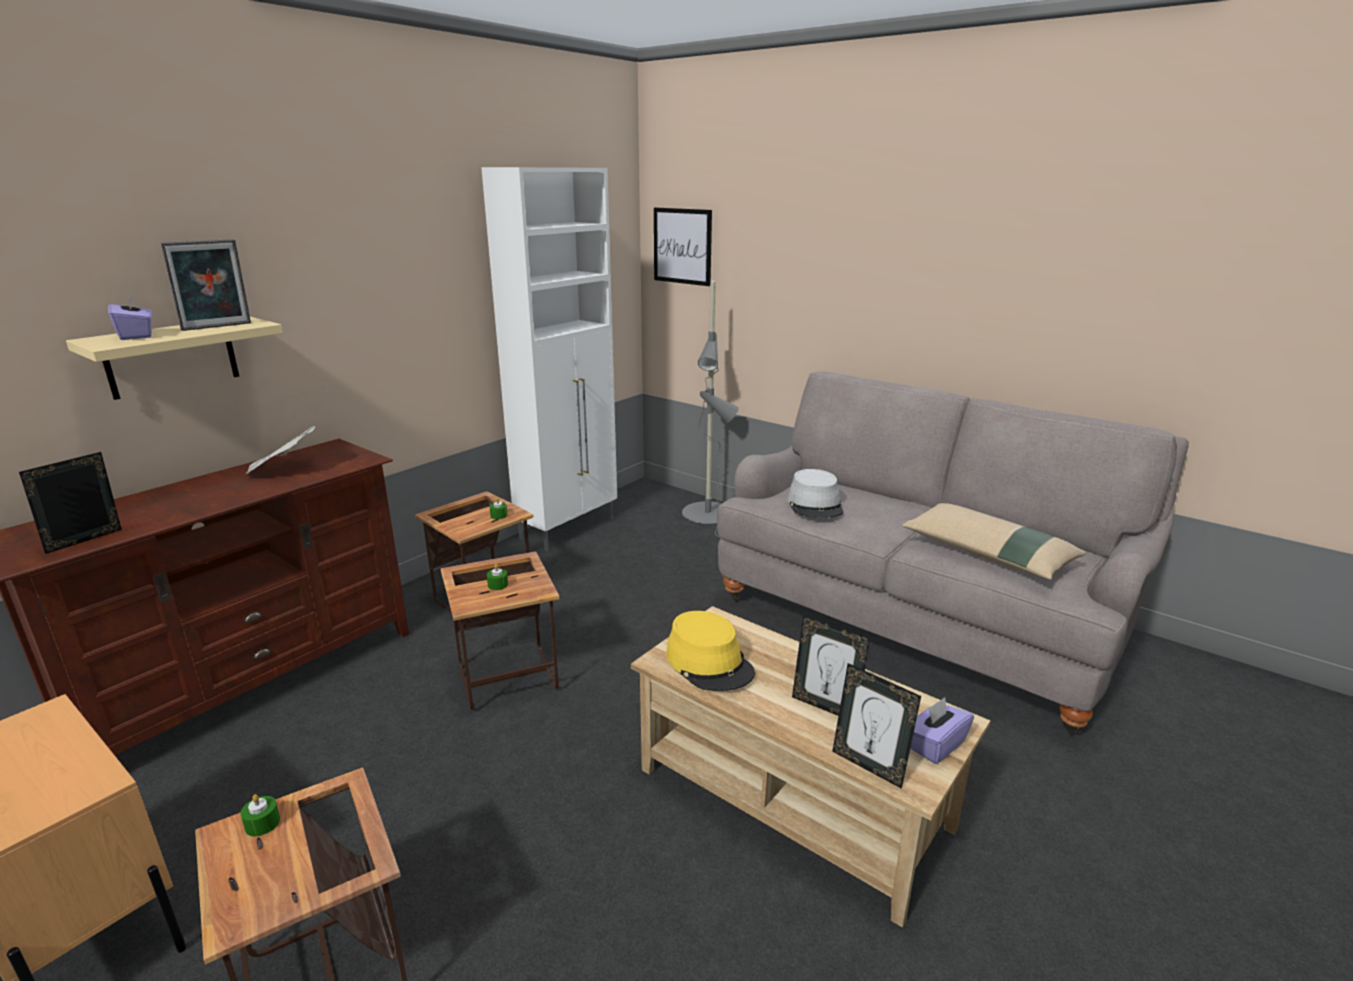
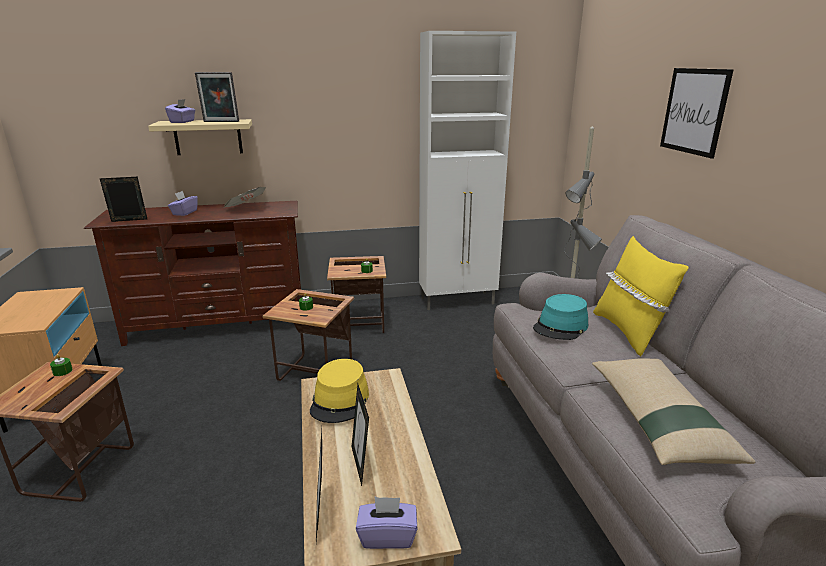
camera: 40 degrees right, 0 degrees up
(175, 501) = (184, 213): none -> purple tissue box
(682, 246) = (594, 99): picture -> picture (694, 111)
(815, 505) = (561, 326): grey hat -> turquoise hat
(866, 492) = (628, 332): none -> yellow pillow

